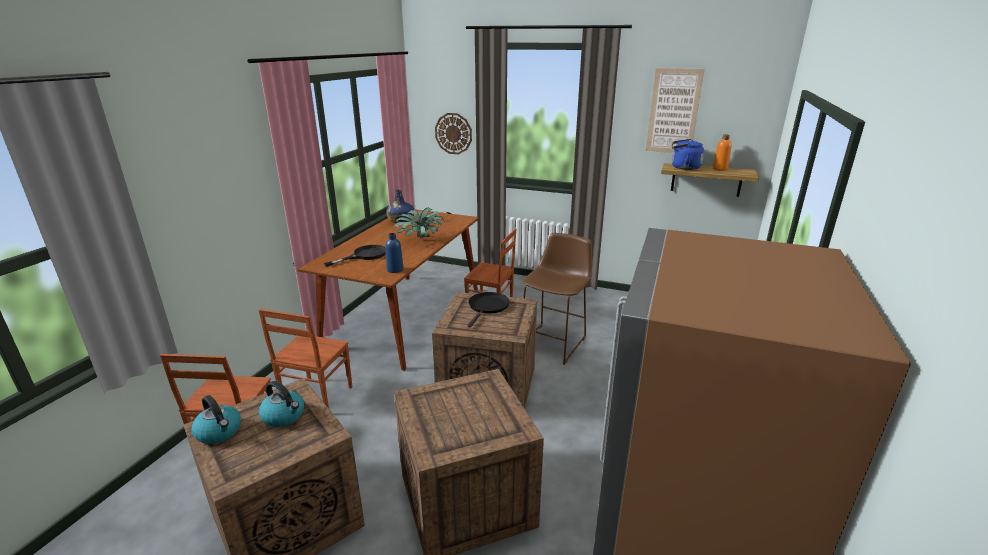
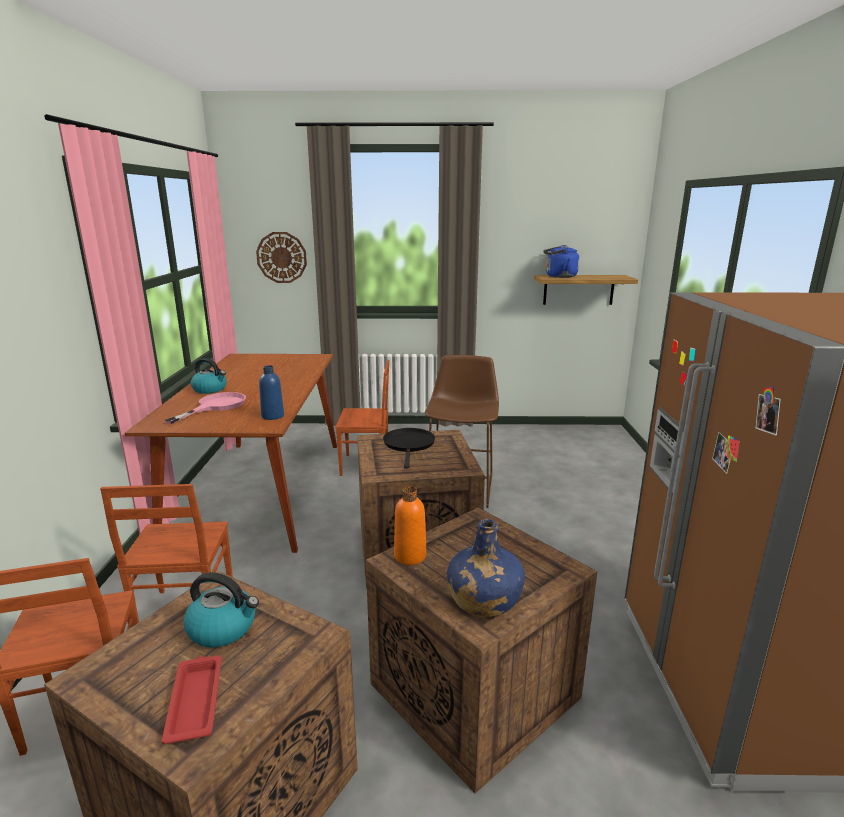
camera: 20 degrees left, 5 degrees down
(219, 432) = (124, 678): kettle -> kettle (210, 389)
(245, 455) = (195, 701): none -> red tray
(364, 255) = (216, 406): black frying pan -> pink frying pan
(401, 221) = (235, 366): blue bottle -> blue bottle (483, 599)
(422, 241) = (282, 383): potted plant -> none
(673, 111) = (540, 218): picture -> none
(720, 169) = (594, 276): orange bottle -> orange bottle (410, 556)

